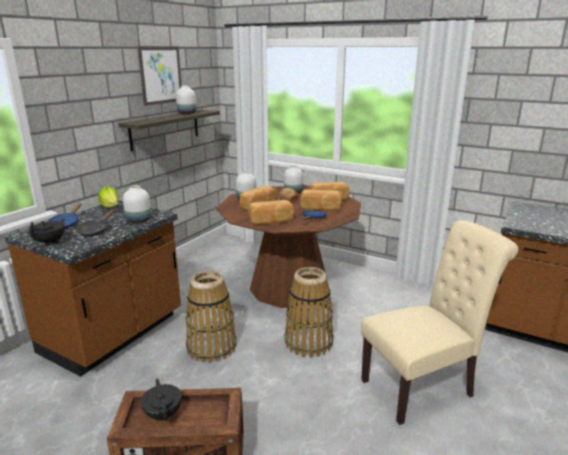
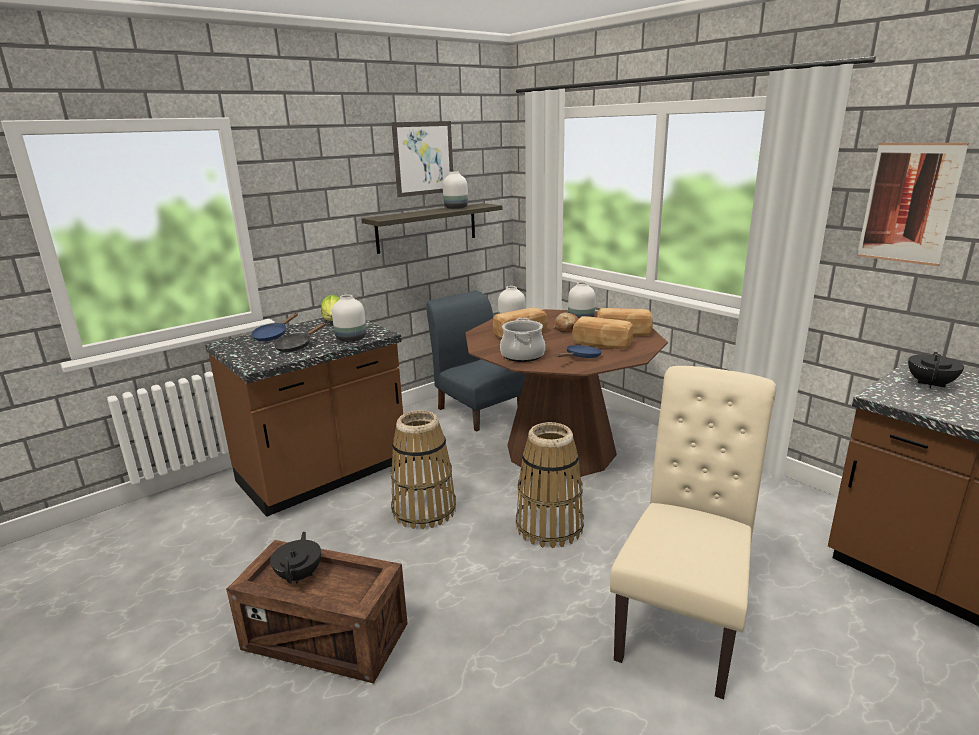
camera: 20 degrees right, 0 degrees up
(51, 242) = (243, 354): black teapot -> black teapot (930, 384)
(216, 266) = (480, 410): none -> blue chair
(271, 221) = (522, 355): bread -> cooking pot
(423, 387) = (683, 621): beige chair -> beige chair turned 60 degrees counterclockwise
(507, 106) = (909, 203): none -> picture

